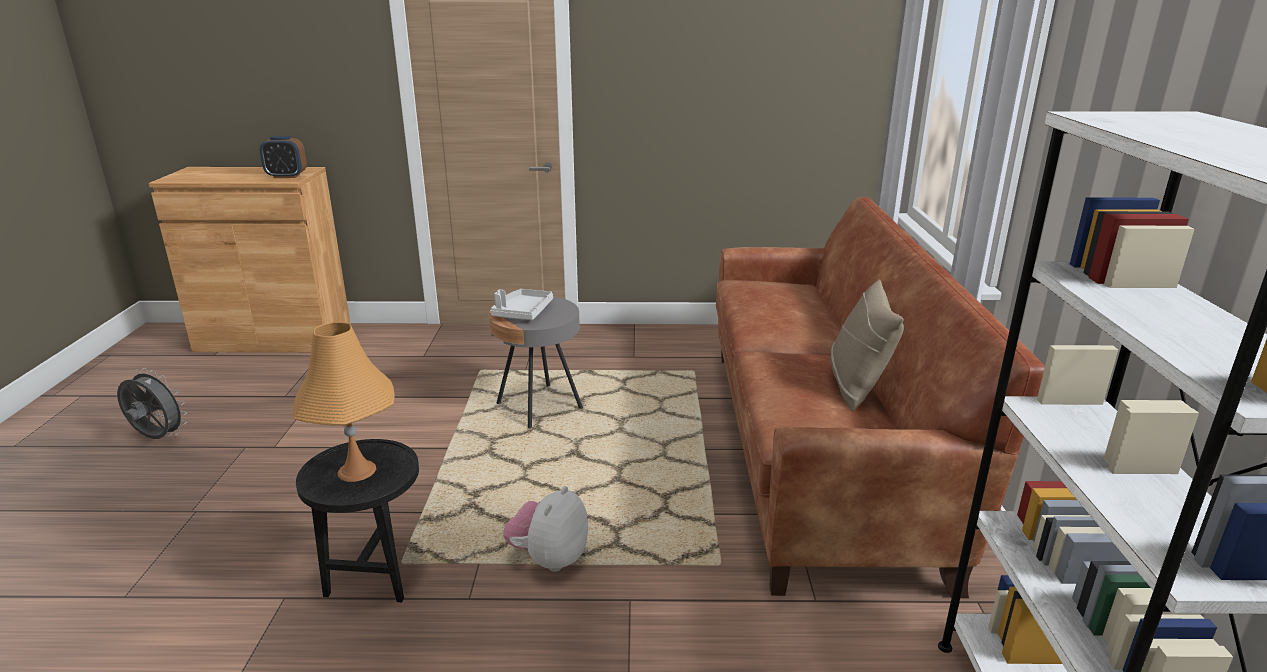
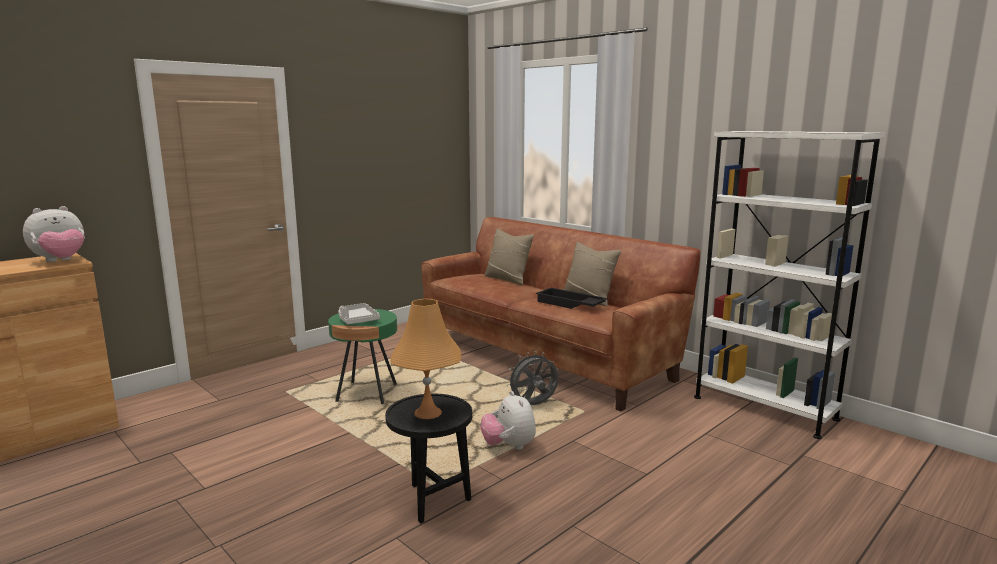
camera: 45 degrees left, 10 degrees down
(157, 438) = (61, 534): grey fan -> grey fan (534, 405)
(286, 176) = (61, 261): alarm clock -> plush toy
(539, 406) = (367, 393): grey side table -> green side table
(794, 385) = (569, 304): none -> black tray
(815, 307) = (507, 279): none -> beige pillow

